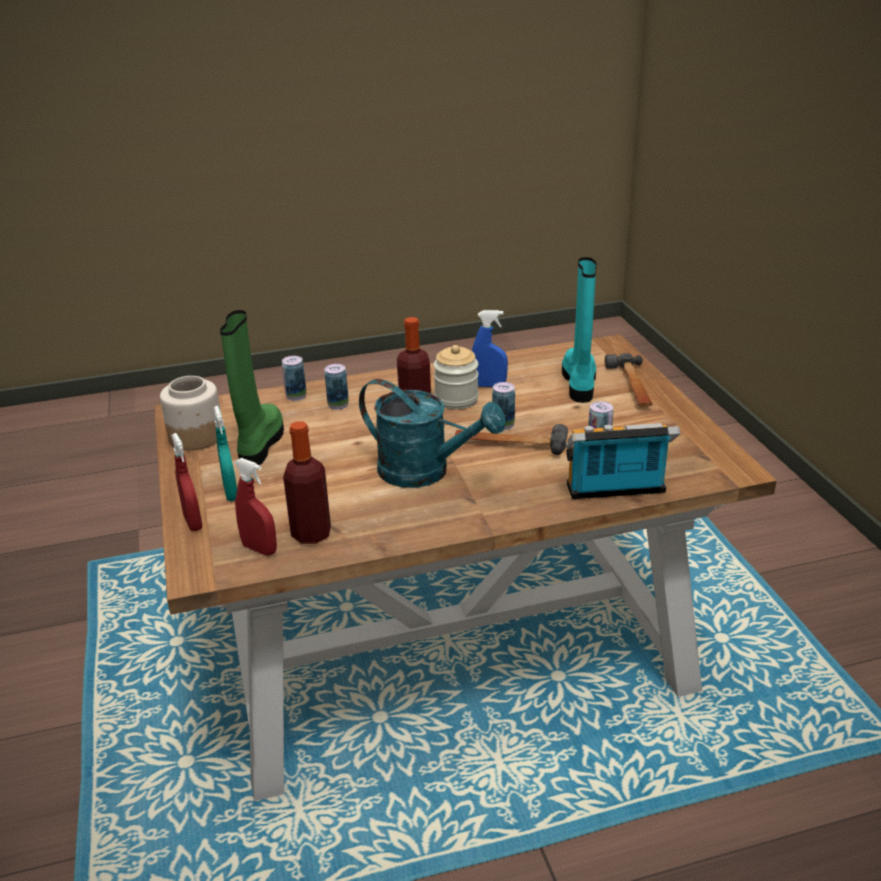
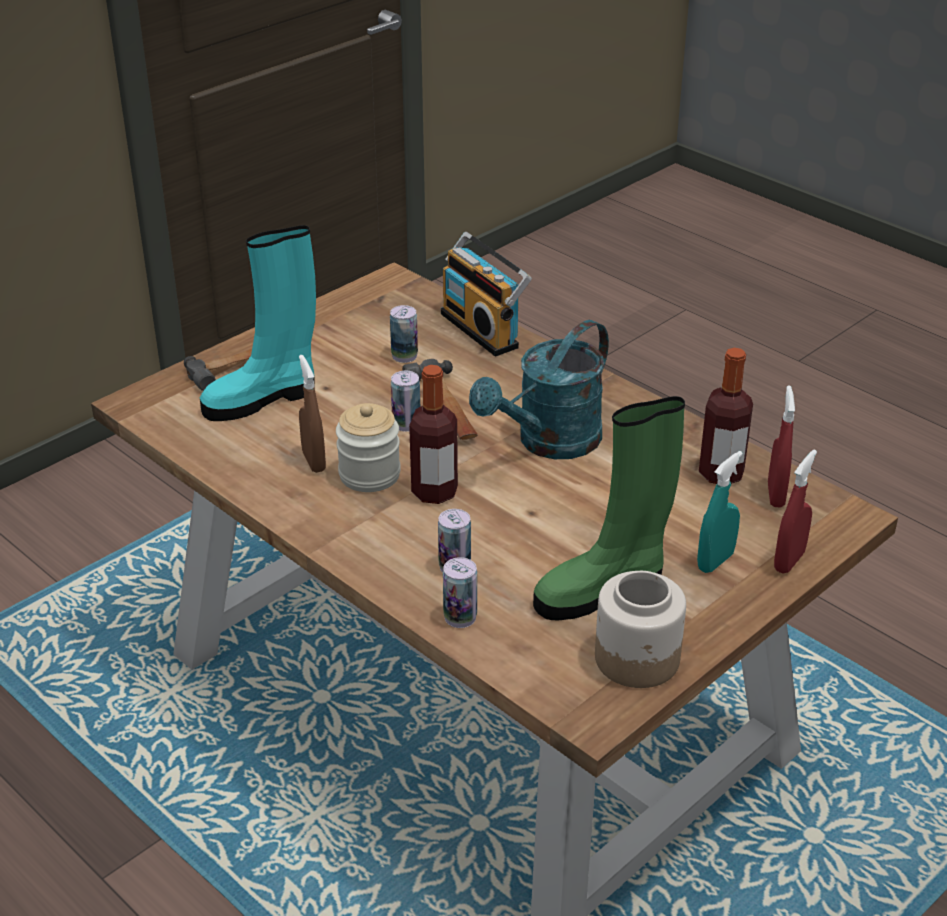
camera: 120 degrees left, 5 degrees up
(425, 472) = (549, 443): turquoise watering can -> turquoise watering can turned 135 degrees counterclockwise
(489, 385) = (314, 461): blue spray bottle -> brown spray bottle

